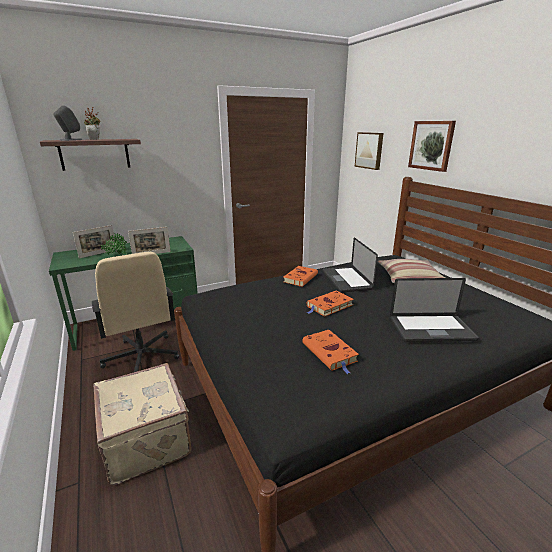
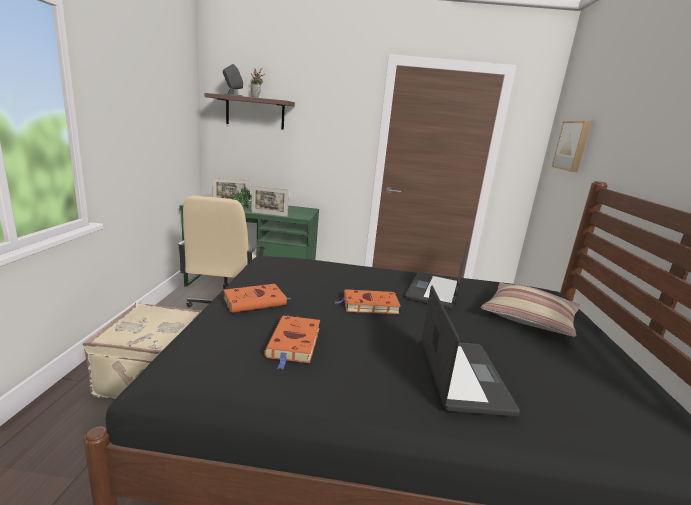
camera: 30 degrees right, 5 degrees down
(301, 278) = (382, 273): orange book -> orange book (256, 301)
(431, 145) = (641, 136): picture -> none
(431, 329) = (463, 376): laptop -> laptop turned 120 degrees counterclockwise

